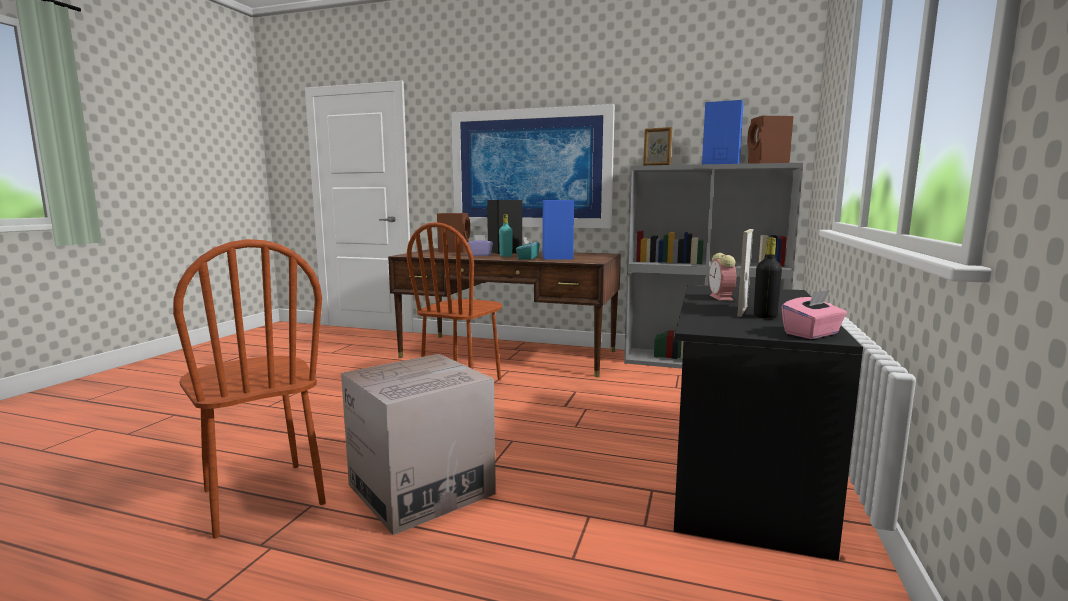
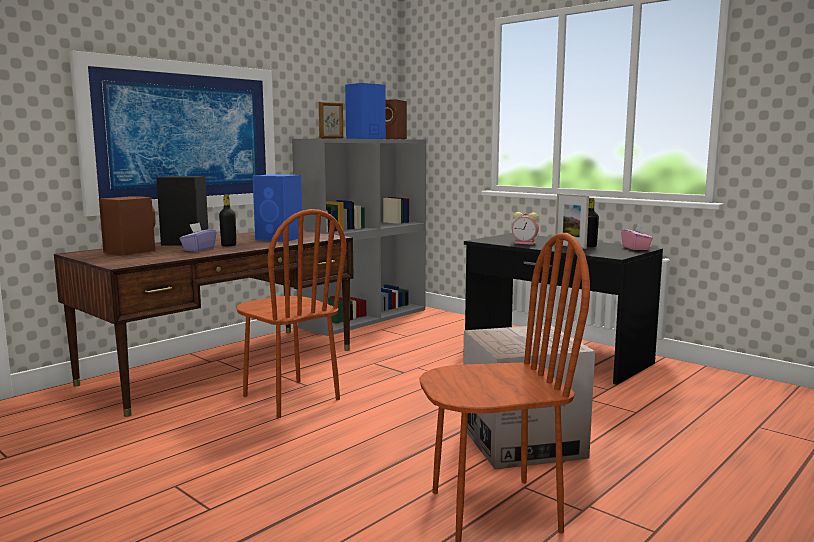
camera: 65 degrees left, 0 degrees up
(506, 256) = (228, 245): turquoise bottle -> black bottle
(527, 258) = (267, 243): turquoise tissue box -> none

